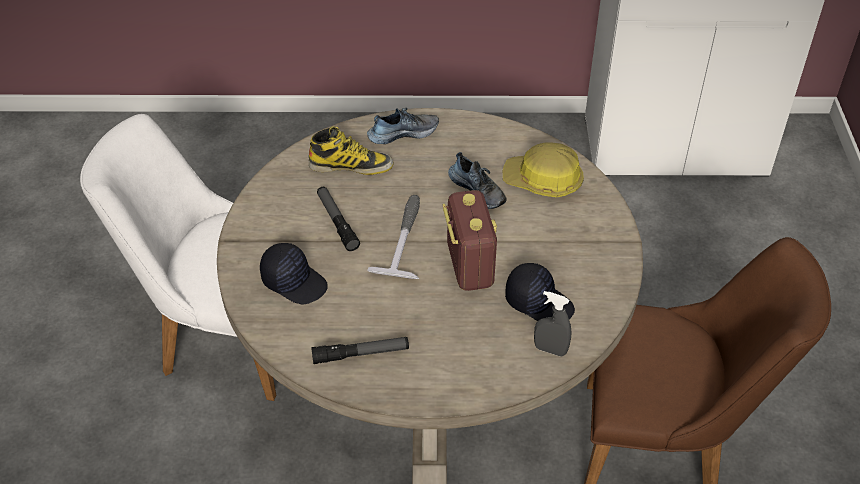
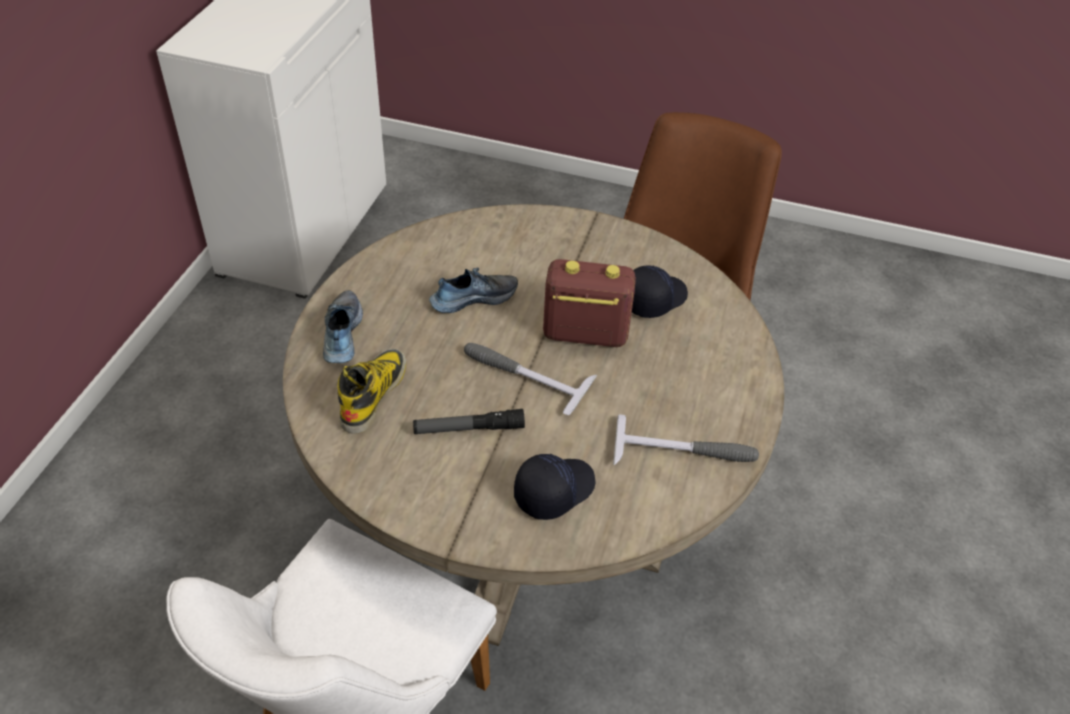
camera: 75 degrees left, 0 degrees up
(360, 354) = (685, 452): flashlight -> hammer
(543, 181) = (484, 248): hard hat -> none
(550, 350) = (716, 308): grey spray bottle -> none

